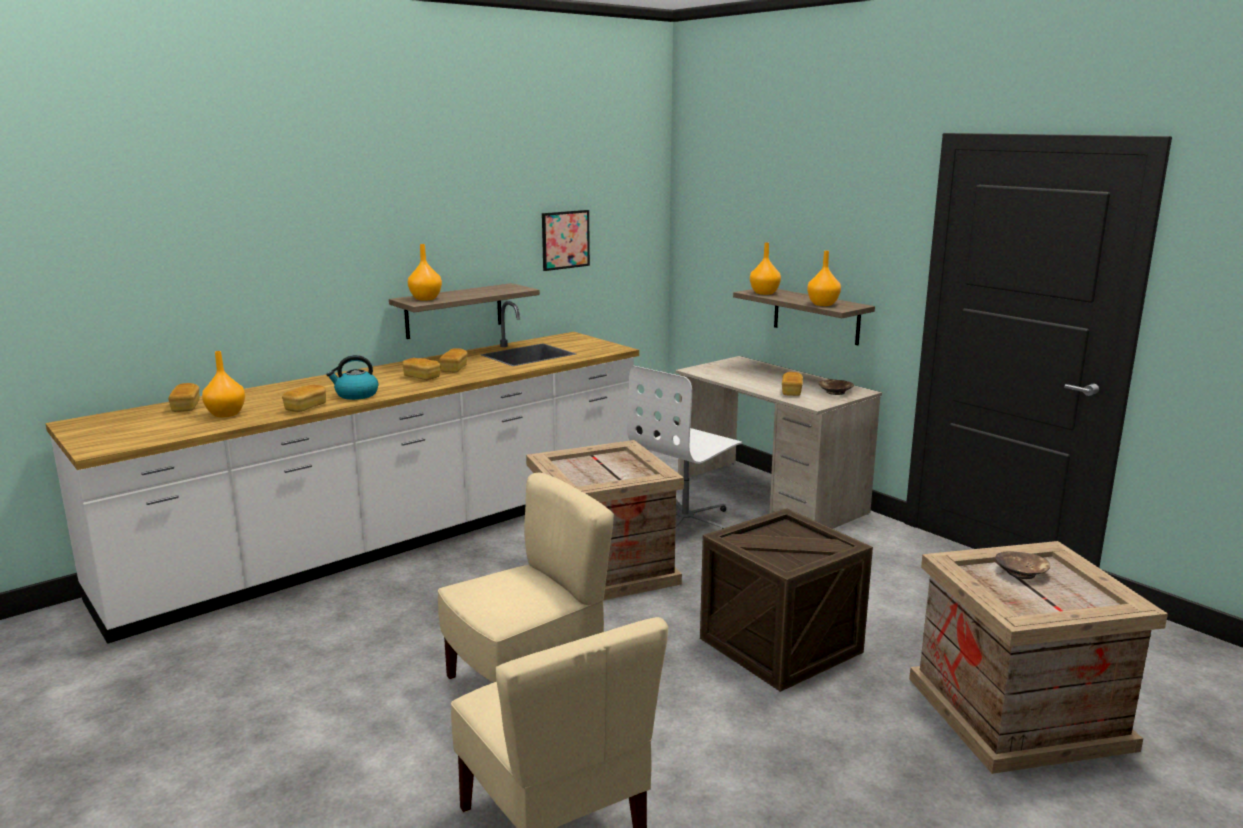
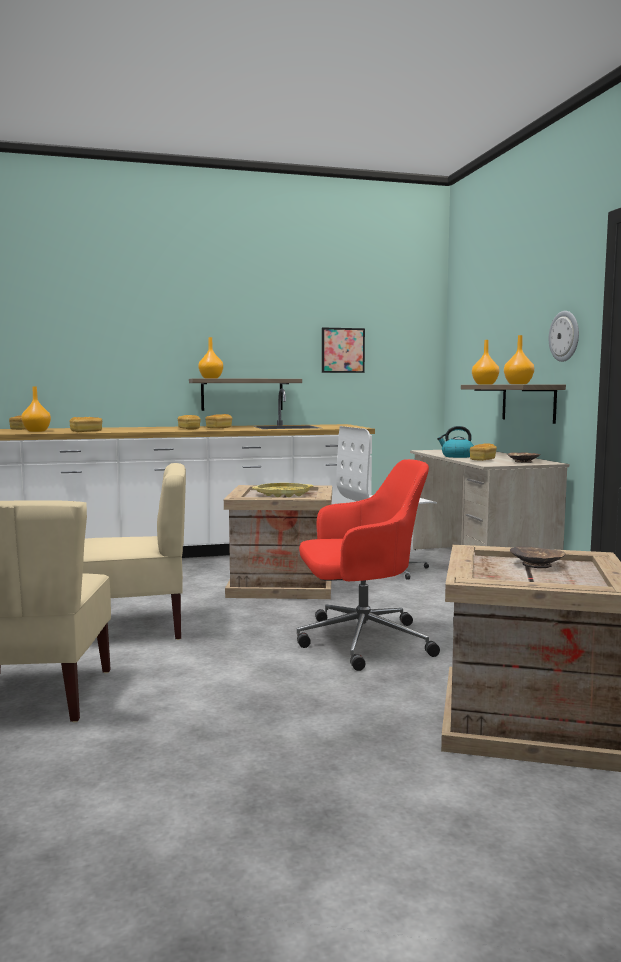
camera: 25 degrees right, 10 degrees down
(356, 395) = (129, 430): kettle -> kettle (457, 456)
(601, 467) = (282, 494): none -> yellow tray
(780, 645) = (360, 641): crate -> red office chair
(874, 253) = (565, 336): none -> wall clock

